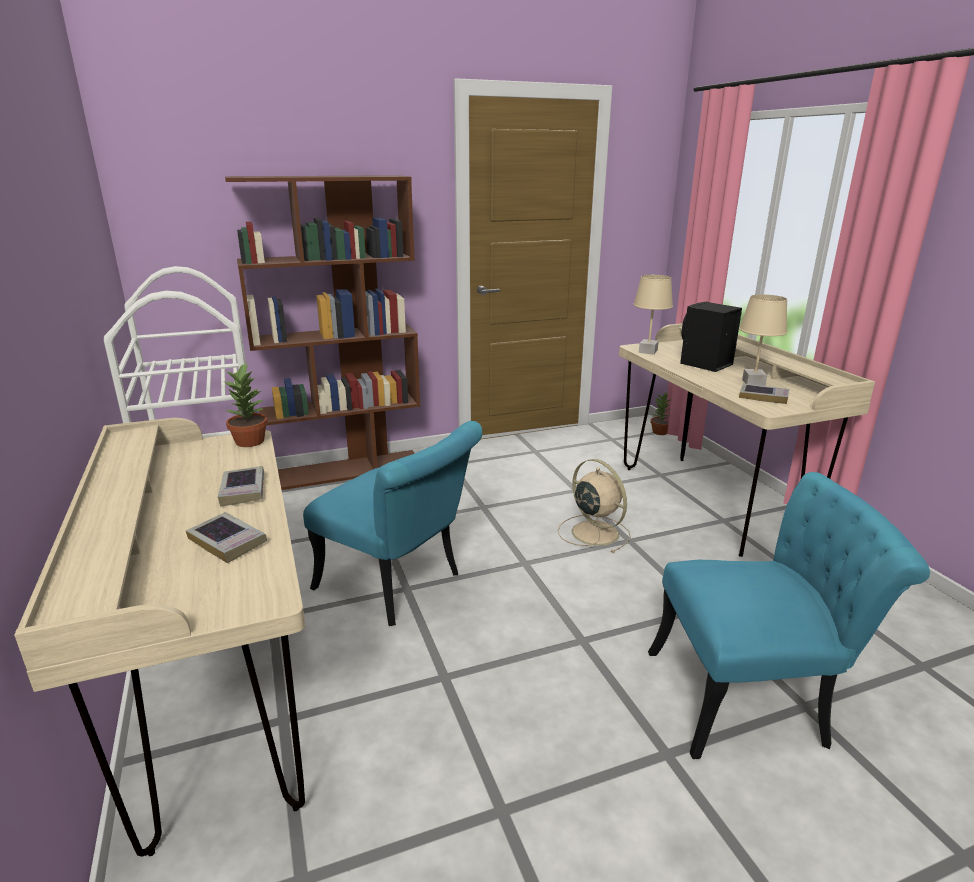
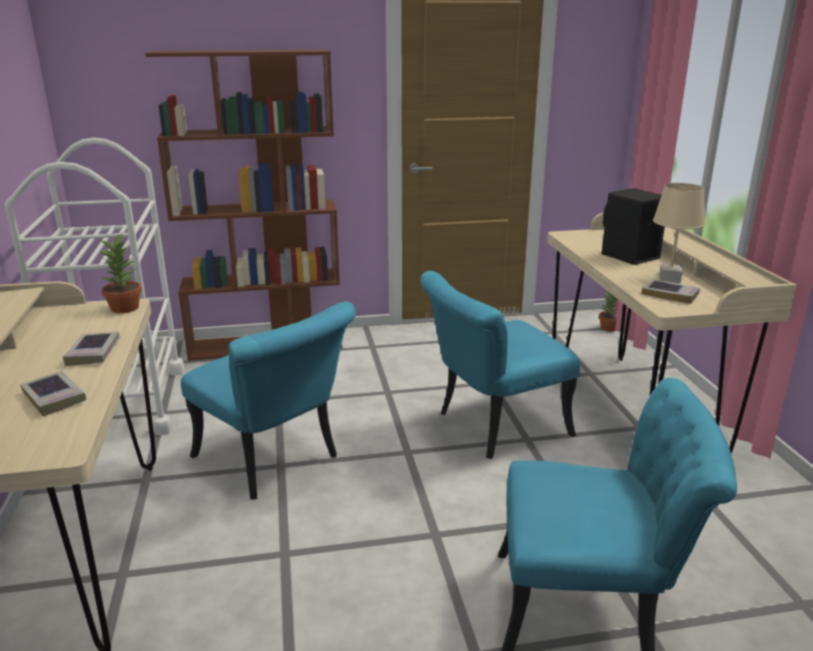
camera: 10 degrees right, 0 degrees up
(593, 532) = (492, 427): beige fan -> turquoise chair
(647, 351) = (575, 239): beige table lamp -> none

